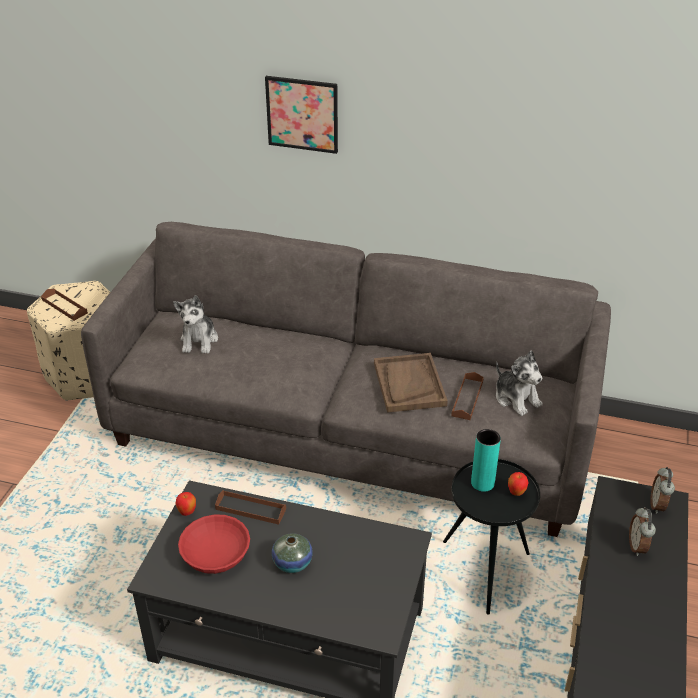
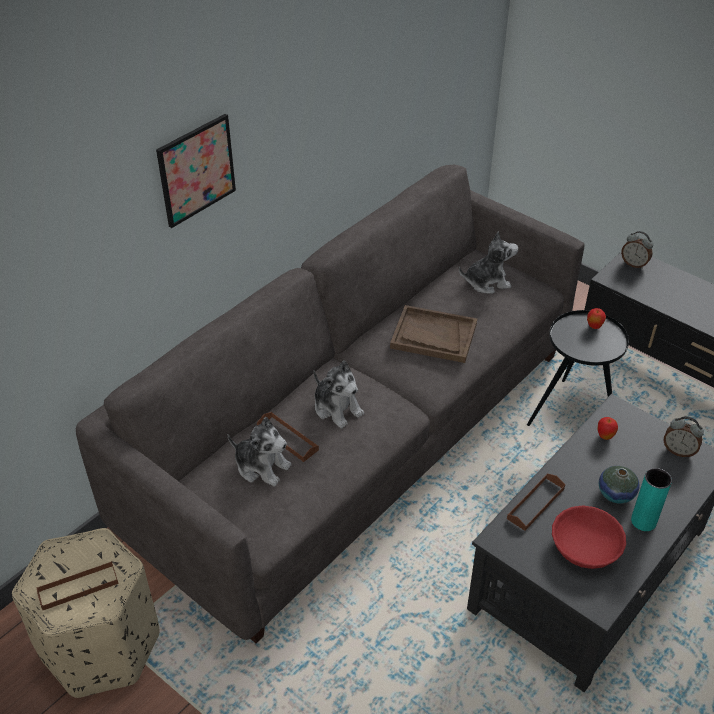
camera: 65 degrees left, 5 degrees up
(187, 512) = (519, 554): apple -> apple (605, 436)
(280, 356) = (337, 408): none -> plush toy
(467, 398) = (473, 308): brown tray -> brown tray (287, 438)
(482, 483) = (575, 341): turquoise vase -> turquoise vase (643, 521)
(638, 546) = (671, 290): alarm clock -> alarm clock (678, 451)

